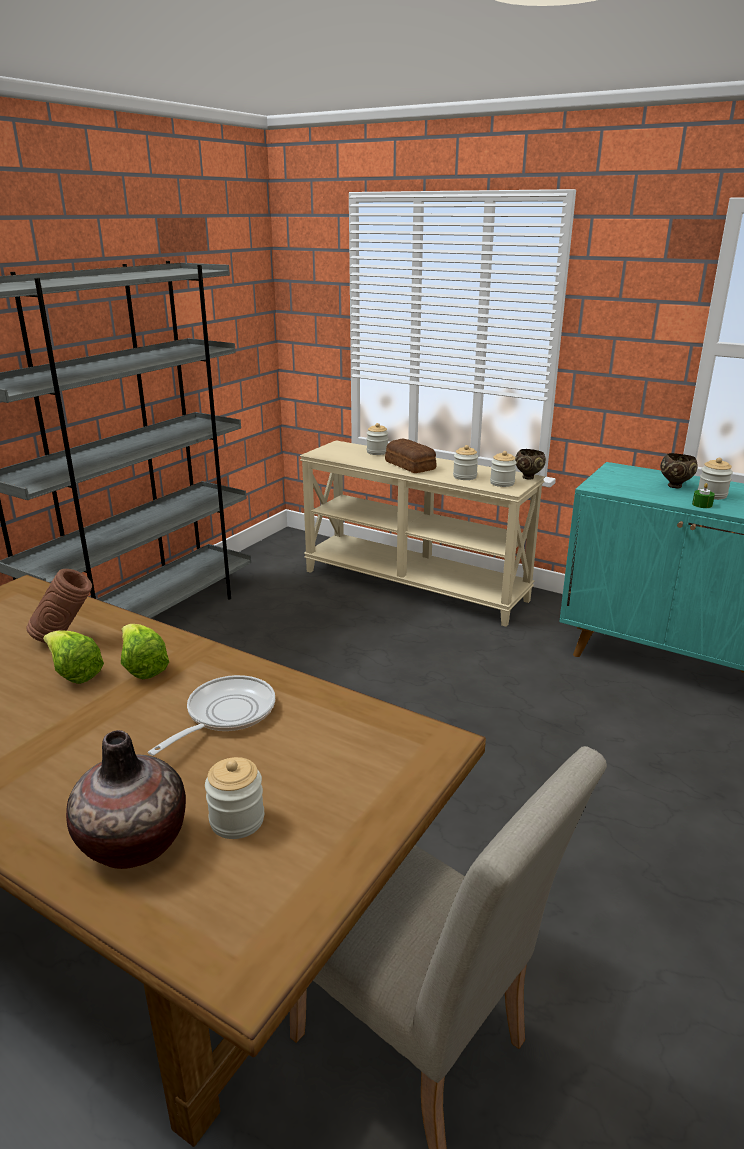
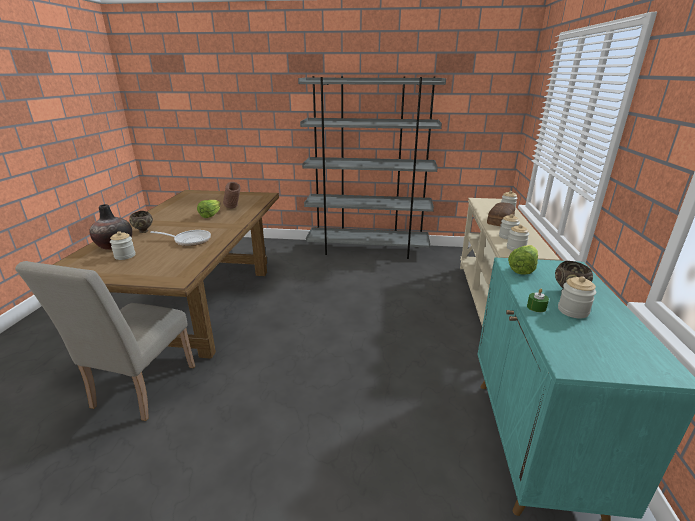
camera: 65 degrees right, 0 degrees up
(143, 667) = (218, 222): lettuce -> lettuce (522, 269)
(529, 477) = (544, 254): brown bowl -> brown bowl (144, 231)

